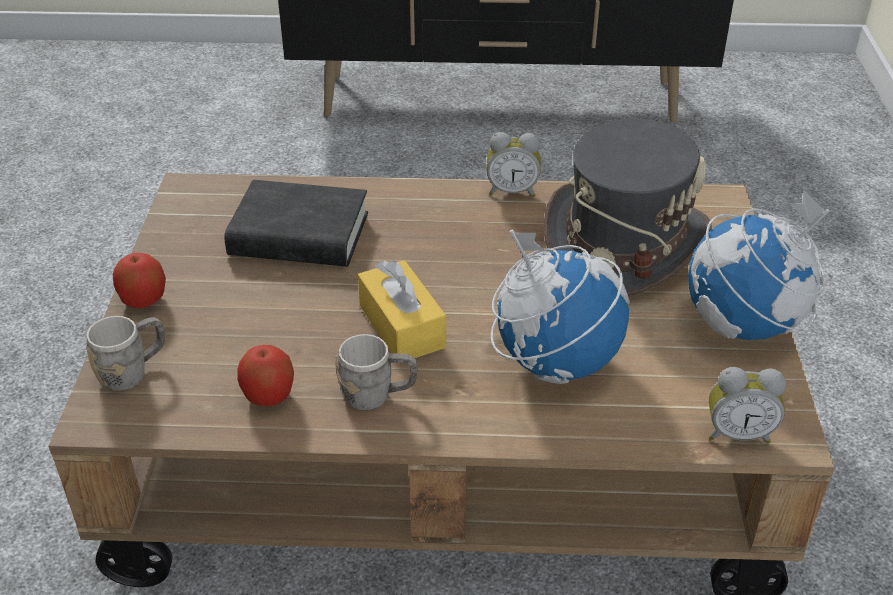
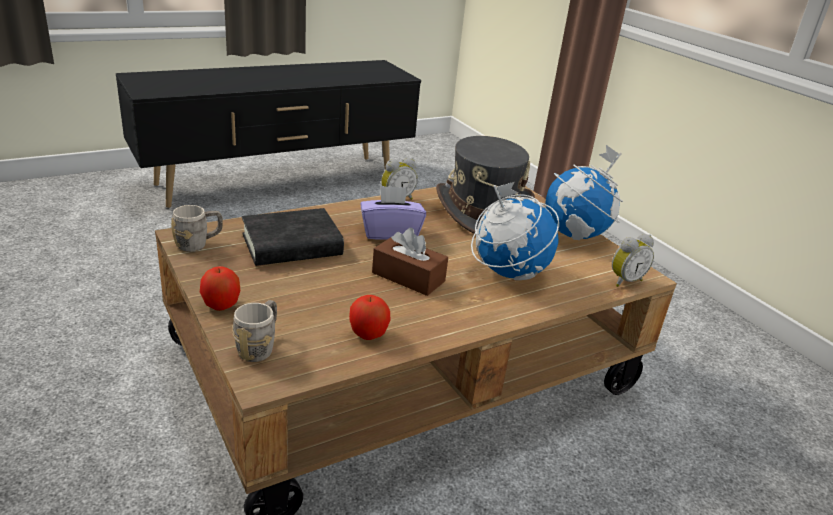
camera: 35 degrees left, 10 degrees down
(378, 396) = (433, 315): grey mug -> grey mug (198, 244)
(402, 326) = (408, 277): yellow tissue box -> brown tissue box
(447, 247) = (390, 232): none -> purple tissue box

